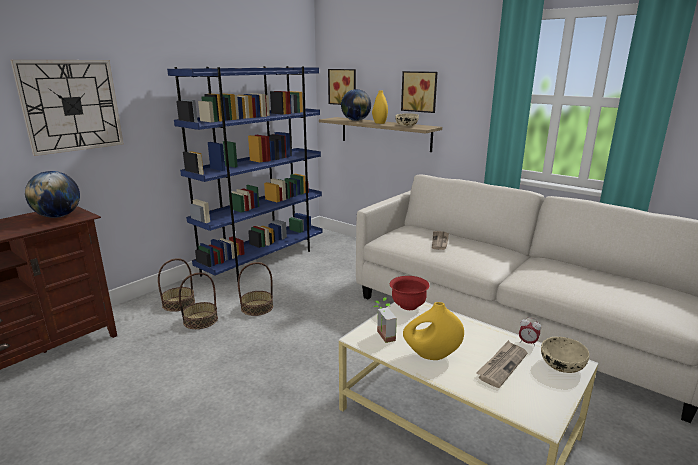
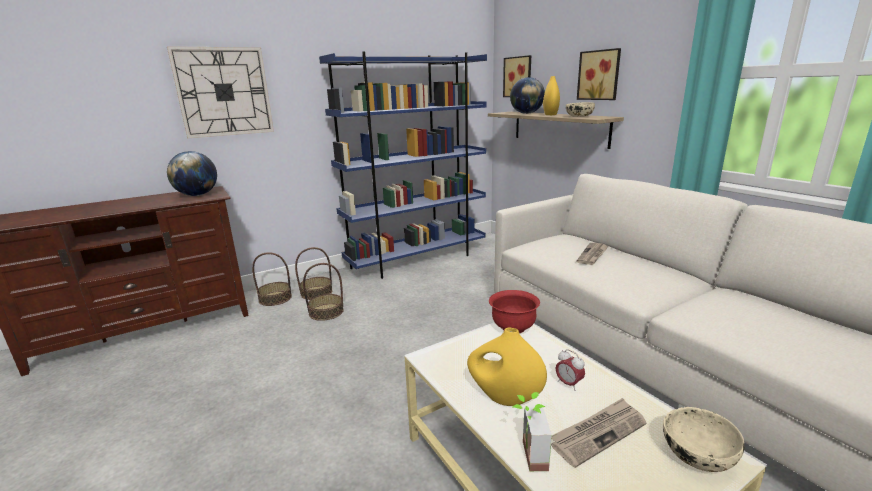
camera: 20 degrees right, 0 degrees up
(257, 307) = (385, 307): basket -> basket (275, 298)
(382, 336) = (456, 361): potted plant -> potted plant (527, 455)
(527, 343) = (656, 407): alarm clock -> alarm clock (568, 384)

